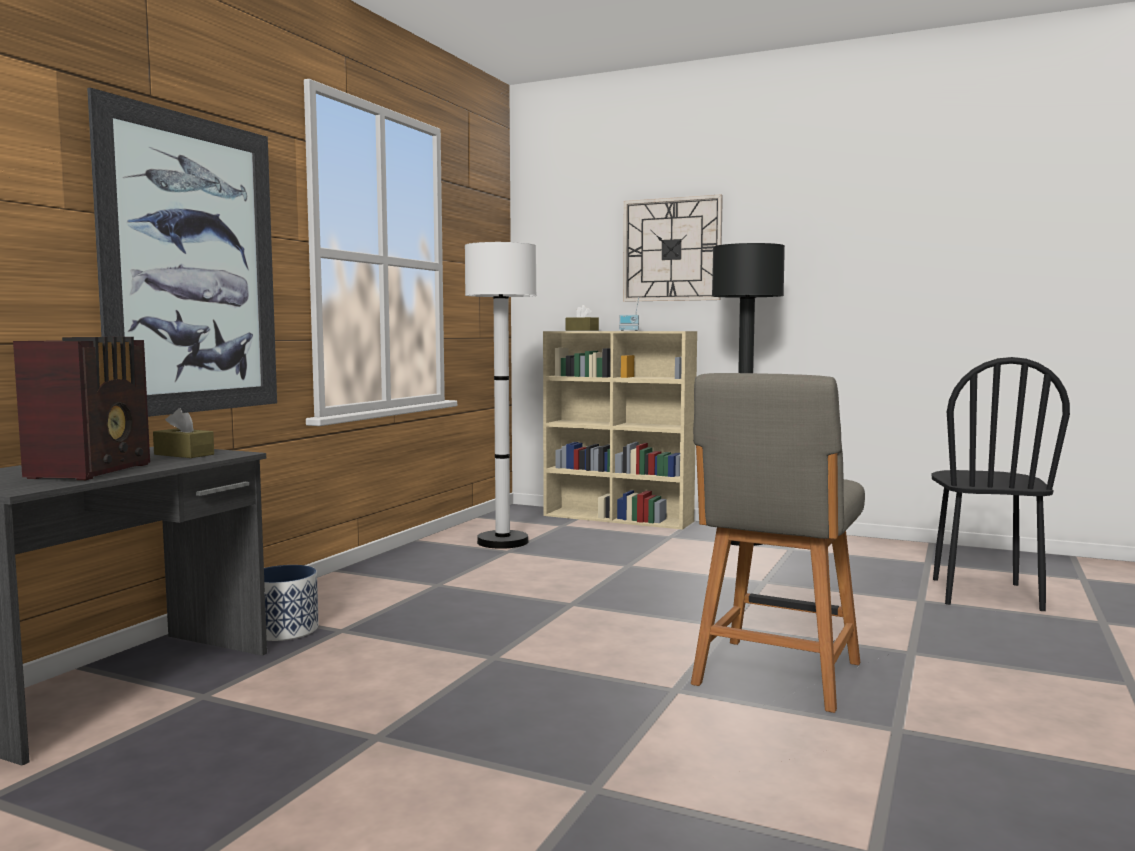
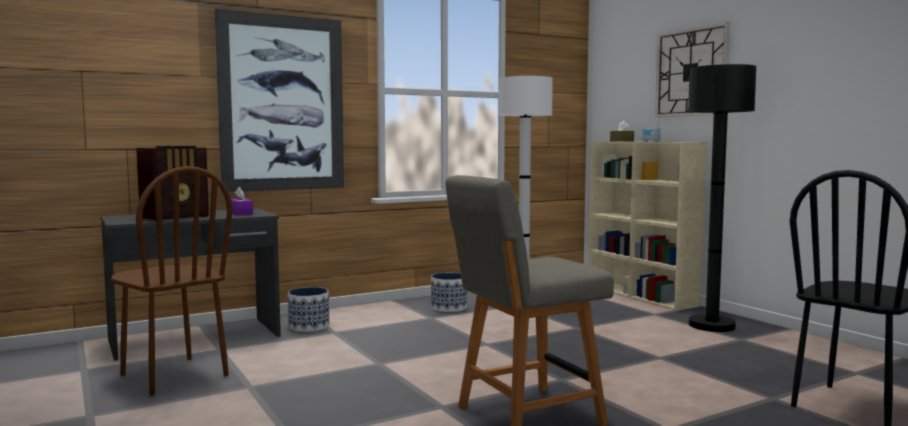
camera: 35 degrees right, 0 degrees up
(184, 454) = (241, 213): brown tissue box -> purple tissue box
(205, 757) = (173, 375): none -> brown chair
(434, 568) = (449, 308): none -> planter

